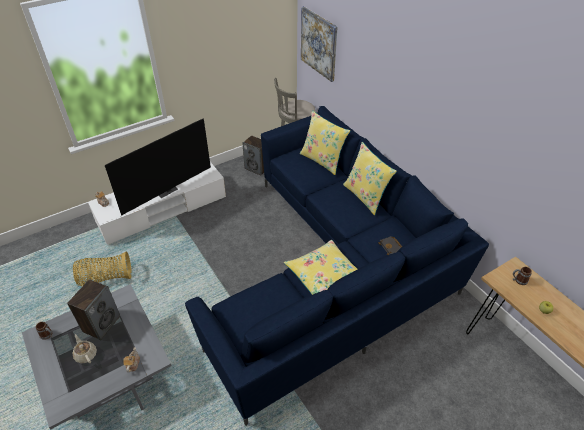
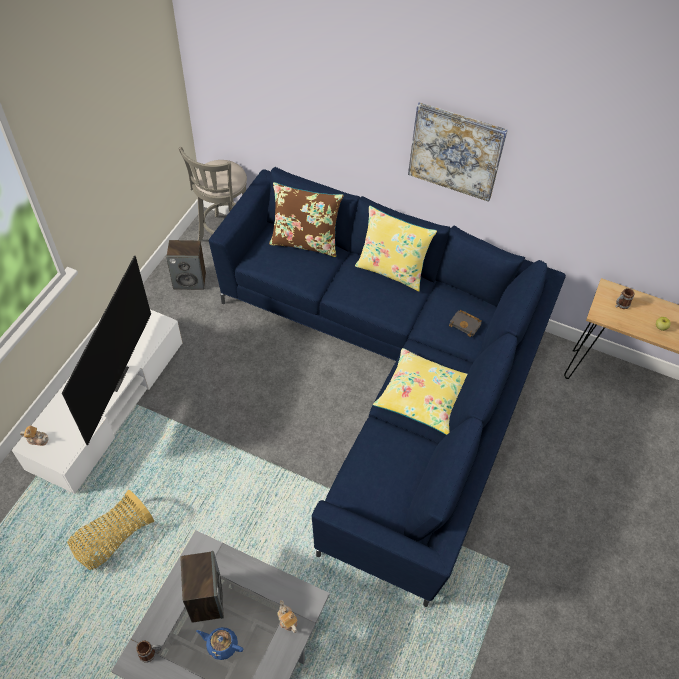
camera: 35 degrees left, 10 degrees up
(86, 354) = (221, 645): beige teapot -> blue teapot
(319, 43) = (235, 81): picture -> picture (455, 151)
(322, 160) = (305, 242): yellow pillow -> brown pillow

